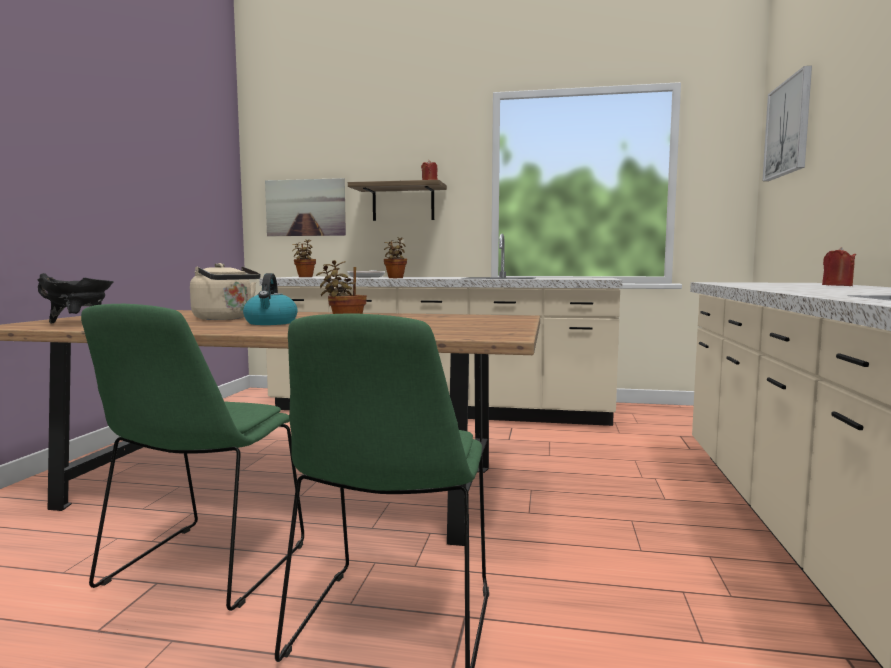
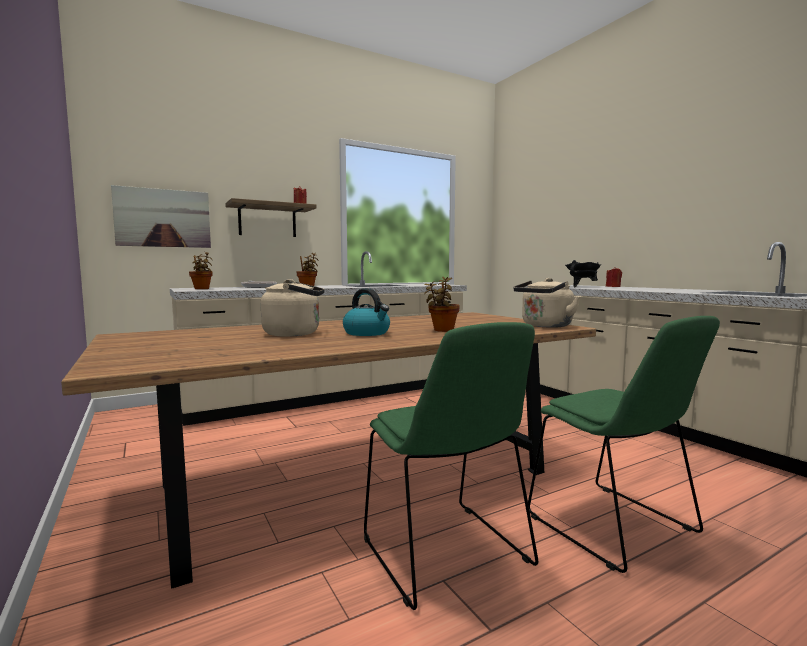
camera: 40 degrees left, 0 degrees up
(78, 323) = (179, 354): black cooking pot -> black cooking pot (581, 287)
(483, 334) = (545, 326): none -> beige kettle
(788, 128) = (525, 195): picture -> none

